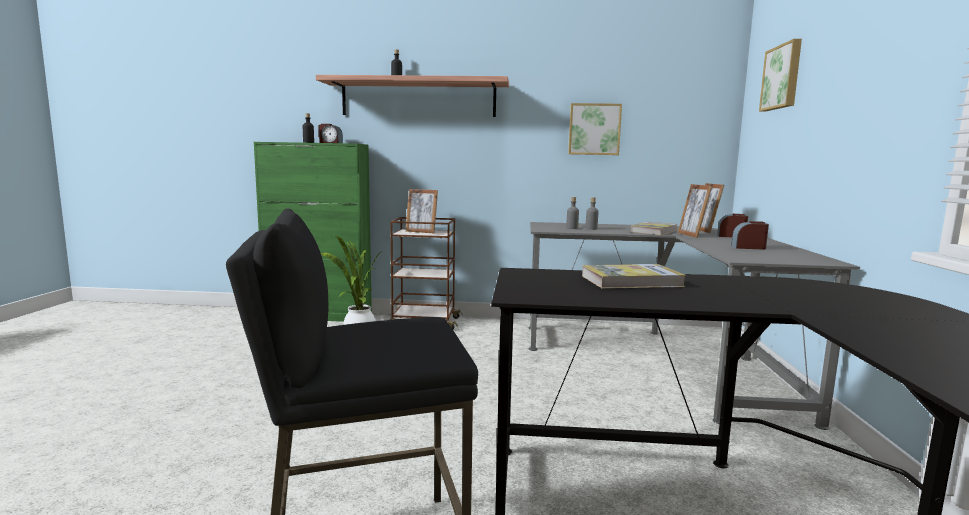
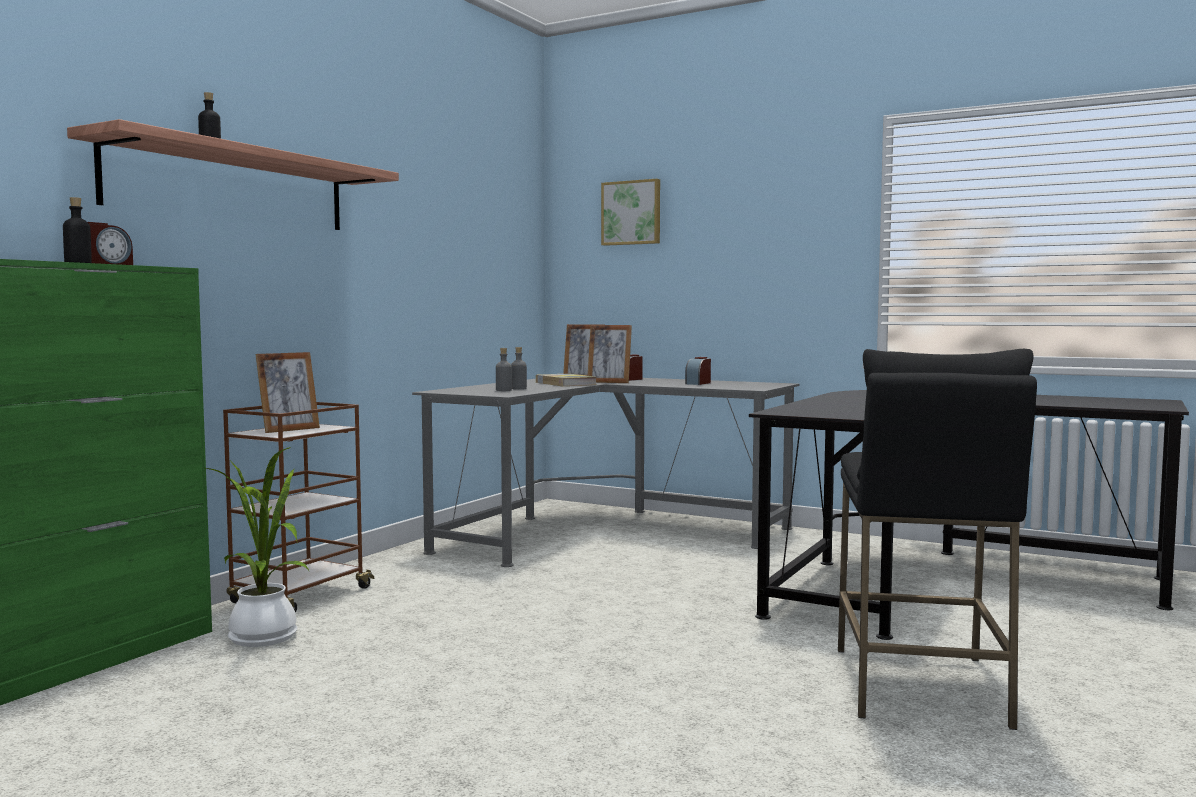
camera: 65 degrees left, 5 degrees down
(594, 129) = (440, 256): picture -> none
(631, 281) = (833, 404): book -> none

